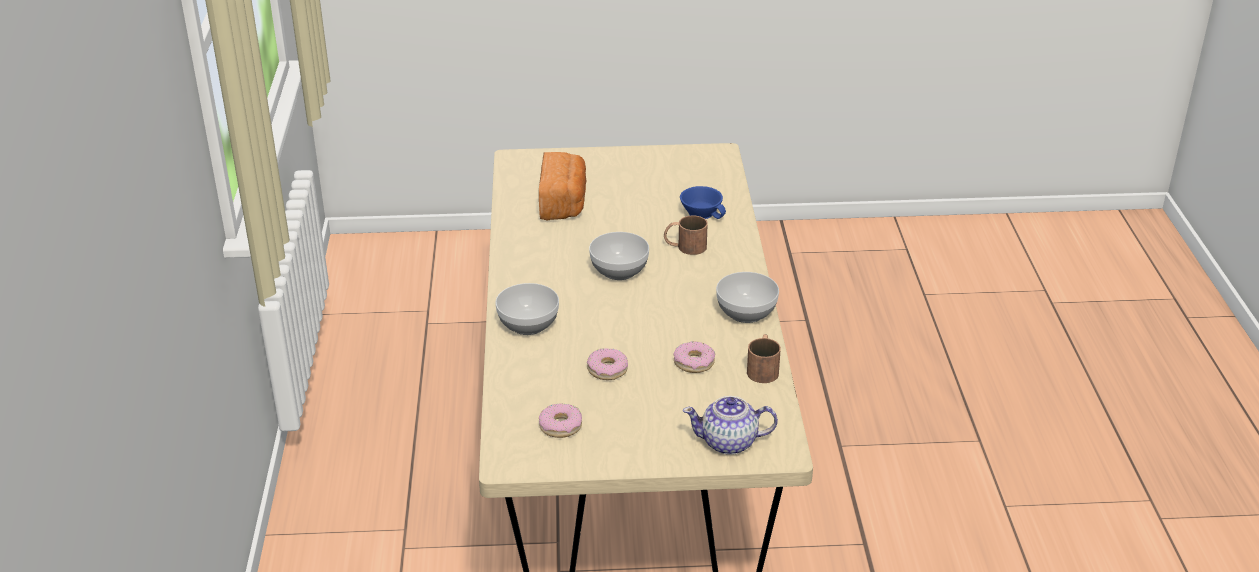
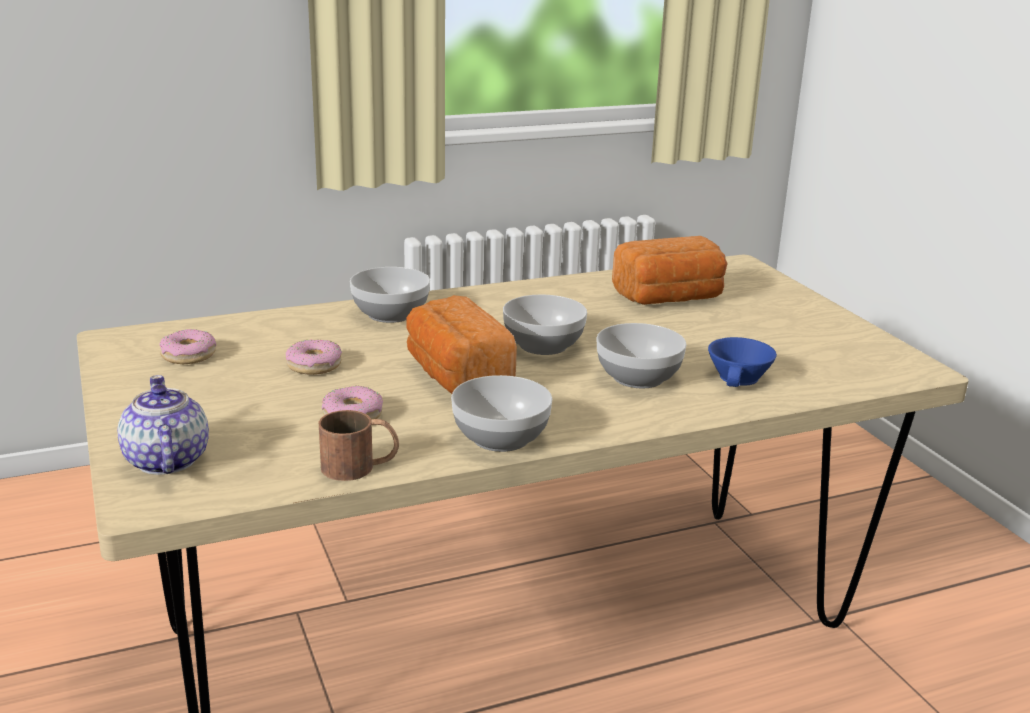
camera: 70 degrees right, 10 degrees down
(653, 314) = (456, 376): none -> bread
(685, 246) = (638, 377): brown mug -> bowl

